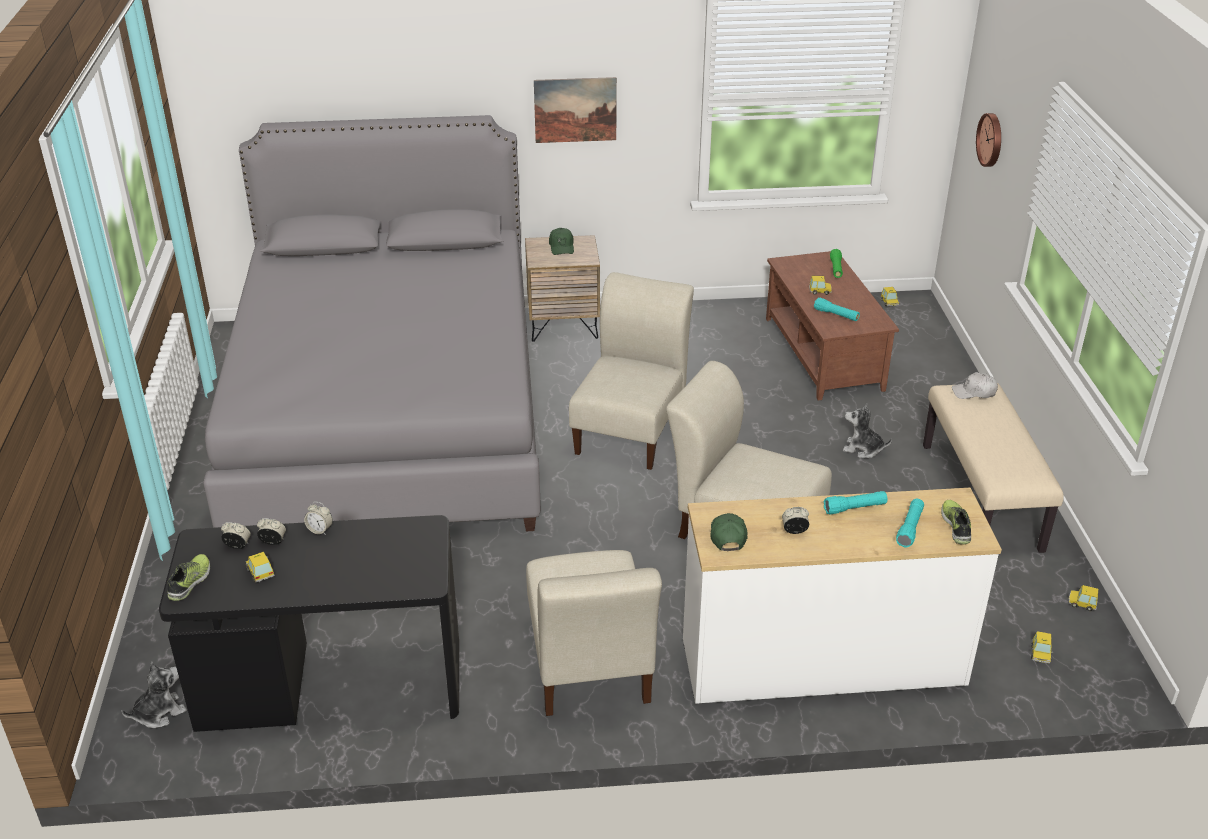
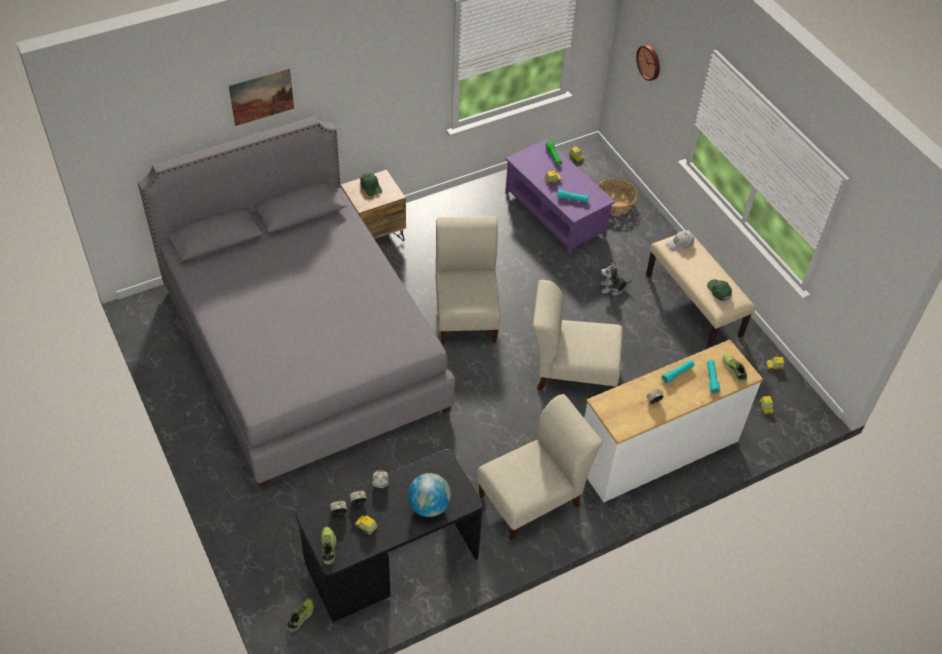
camera: 25 degrees left, 15 degrees up
(159, 712) = (301, 617): plush toy -> shoe
(367, 574) = (429, 506): none -> globe
(575, 110) = (370, 95): picture -> picture (261, 96)
(589, 666) = (533, 498): beige chair -> beige chair turned 90 degrees counterclockwise
(727, 536) = (620, 416): green cap -> green cap (719, 291)
(822, 353) = (554, 214): brown coffee table -> purple coffee table
(919, 359) = (614, 203): none -> basket

